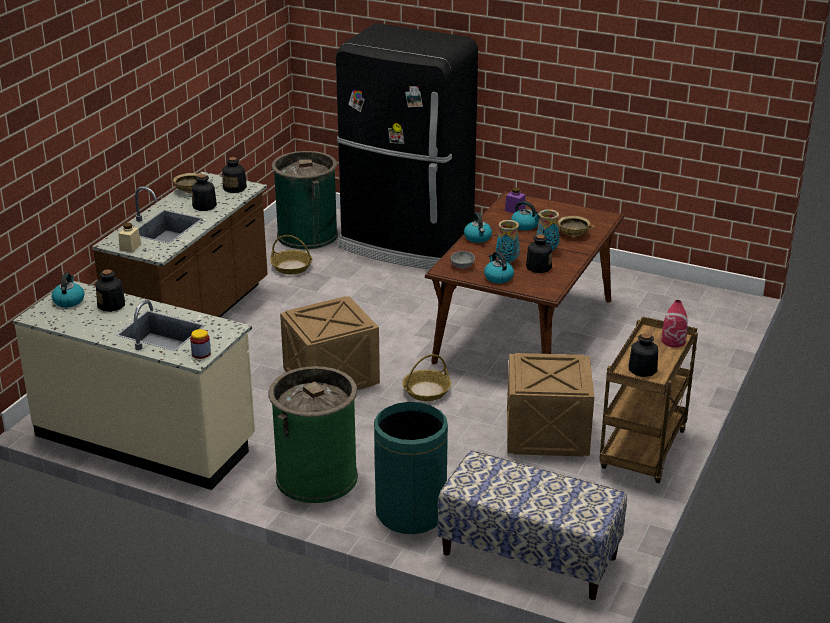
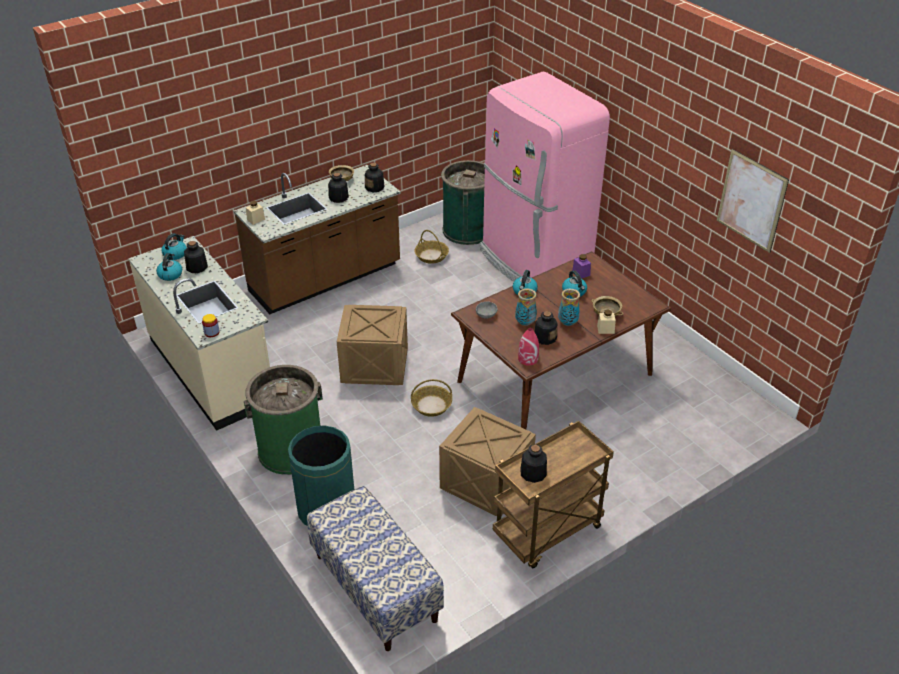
camera: 30 degrees right, 10 degrees up
(406, 244) = (533, 263): black fridge -> pink fridge
(498, 277) = (503, 336): kettle -> kettle (170, 274)
(586, 245) = (605, 329): none -> beige jar
(673, 81) = (751, 200): none -> picture
(673, 341) = (587, 455): red vase -> red vase (528, 359)

